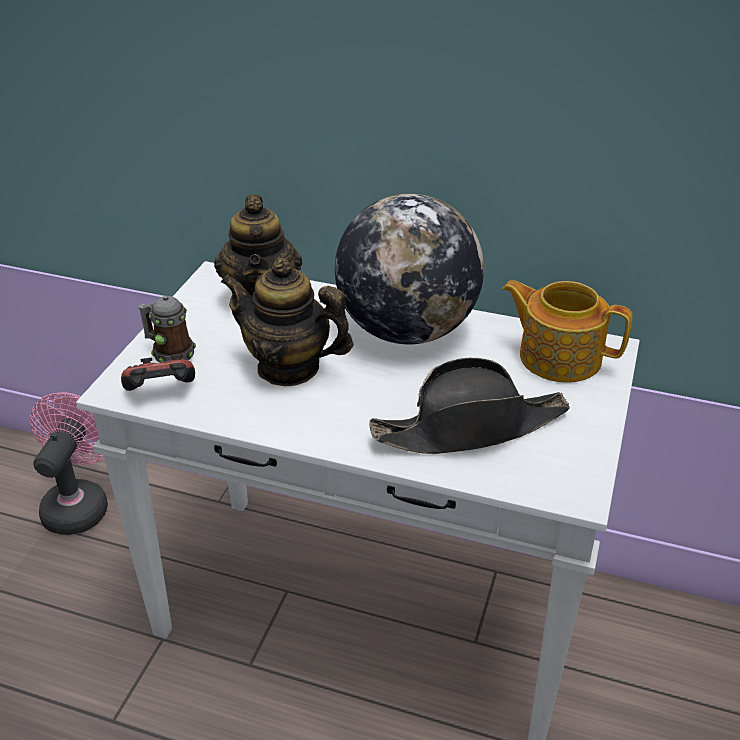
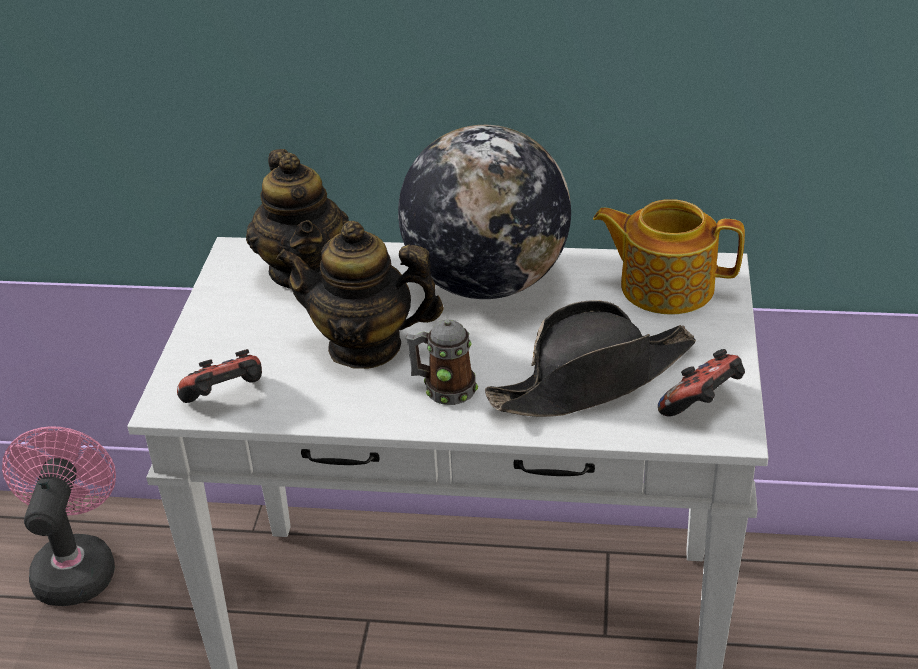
camera: 10 degrees left, 0 degrees up
(169, 352) = (217, 351): mug -> mug (444, 389)
(560, 466) = (702, 405): none -> game controller

